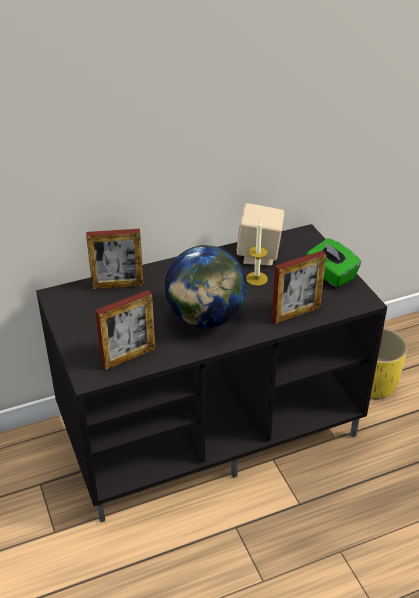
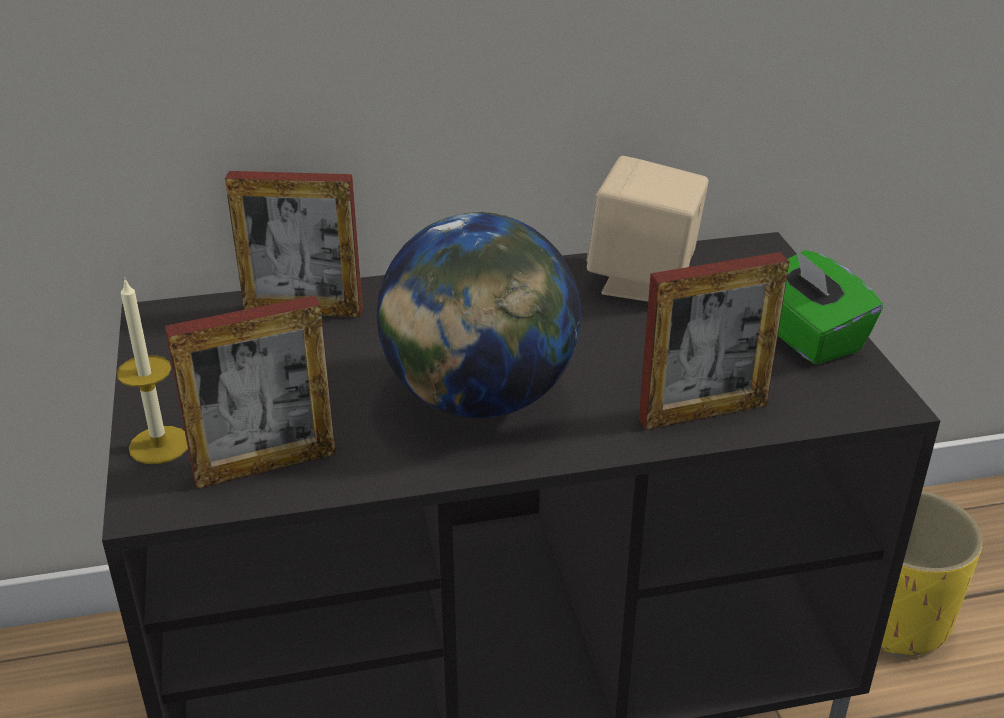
camera: 10 degrees right, 5 degrees down
(256, 278) = (624, 328): candle -> candle (159, 445)

